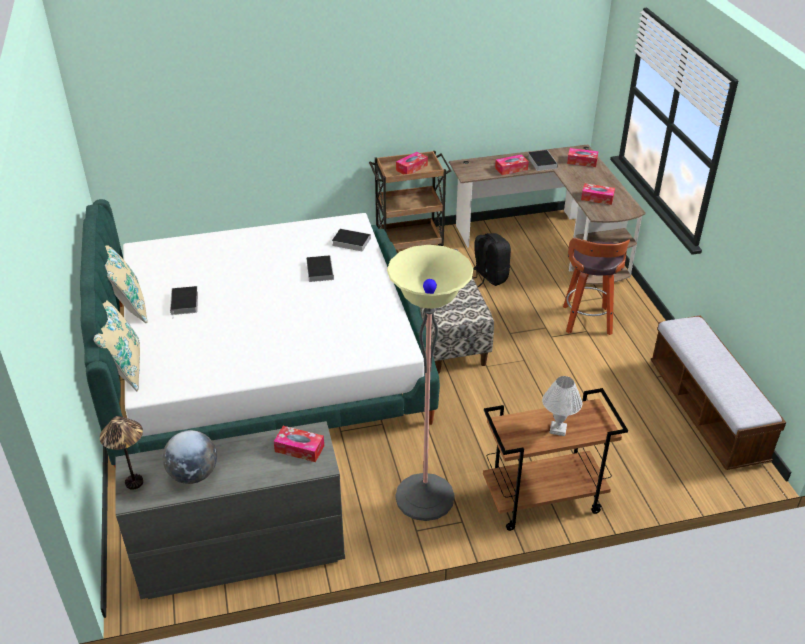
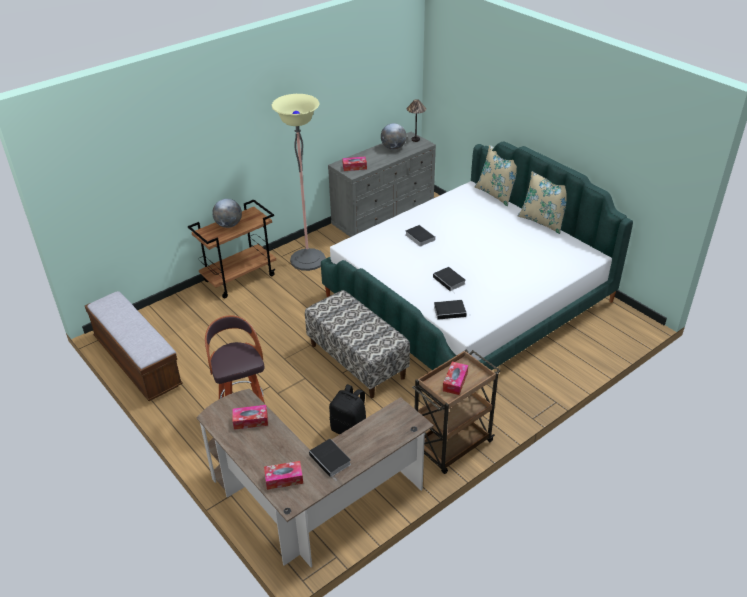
camera: 155 degrees right, 0 degrees up
(185, 303) = (511, 233): book -> book (419, 237)
(511, 169) = (359, 435): tissue box -> none
(558, 429) = (228, 225): white table lamp -> globe

